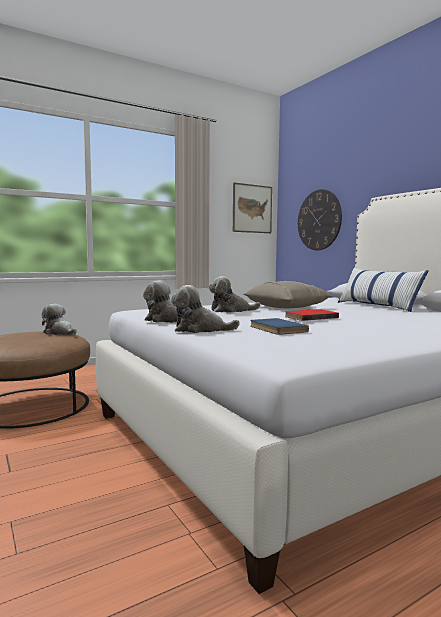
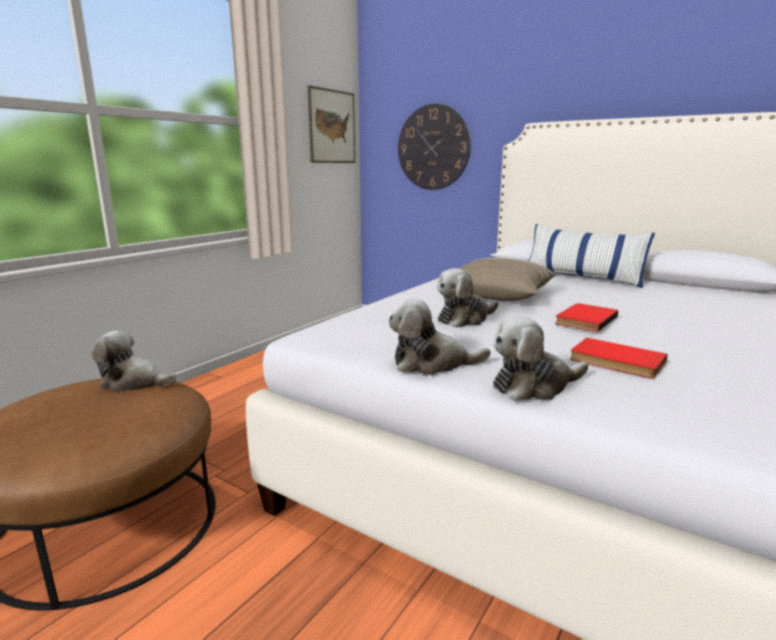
camera: 25 degrees left, 10 degrees up
(276, 329) = (616, 362): blue book -> red book

